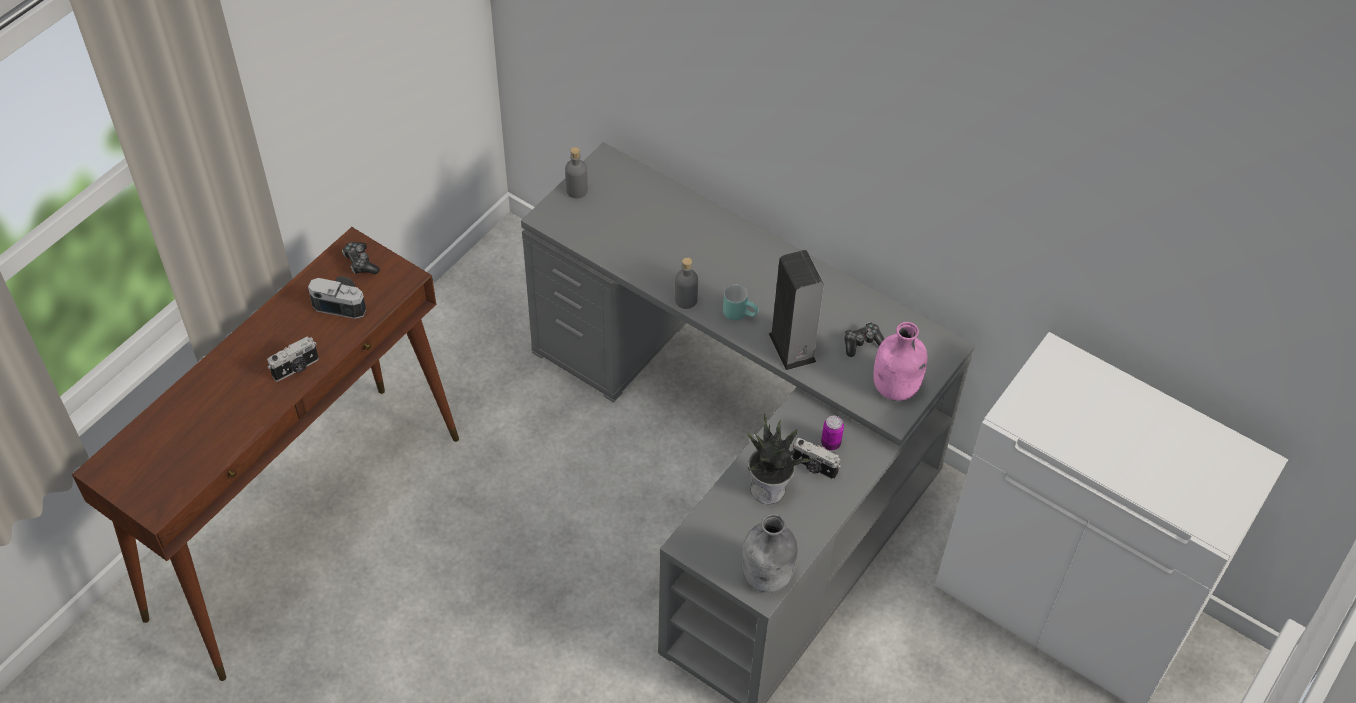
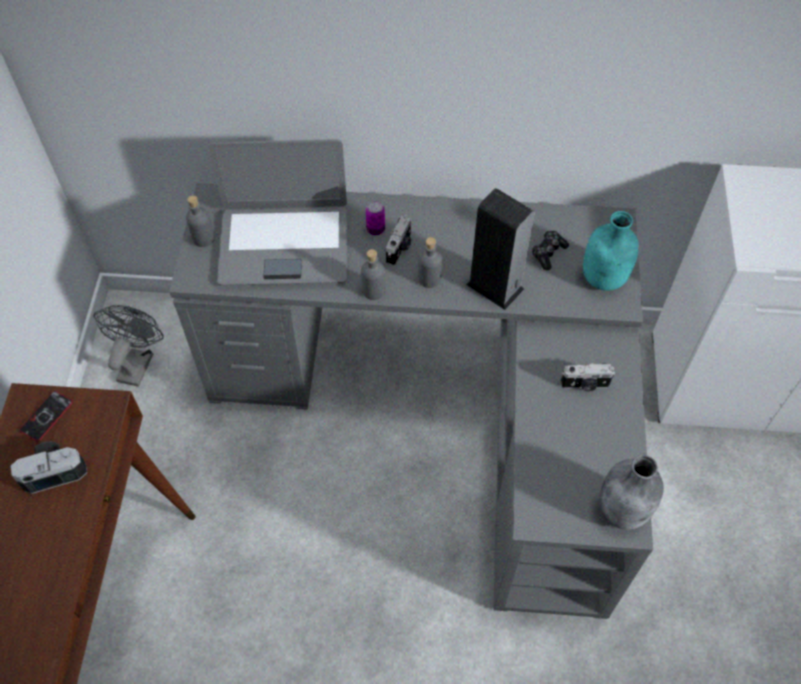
camera: 30 degrees left, 5 degrees up
(296, 368) = (50, 570): camera -> camera (400, 249)
(360, 263) = (46, 416): game controller -> phone
(494, 287) = (137, 362): none -> grey fan
(639, 227) = (284, 245): none -> laptop
(740, 313) = (429, 278): turquoise mug -> grey bottle
(769, 488) = (563, 425): potted plant -> none
(830, 443) = (582, 355): can -> can (375, 229)
(896, 388) = (604, 278): pink bottle -> turquoise bottle

